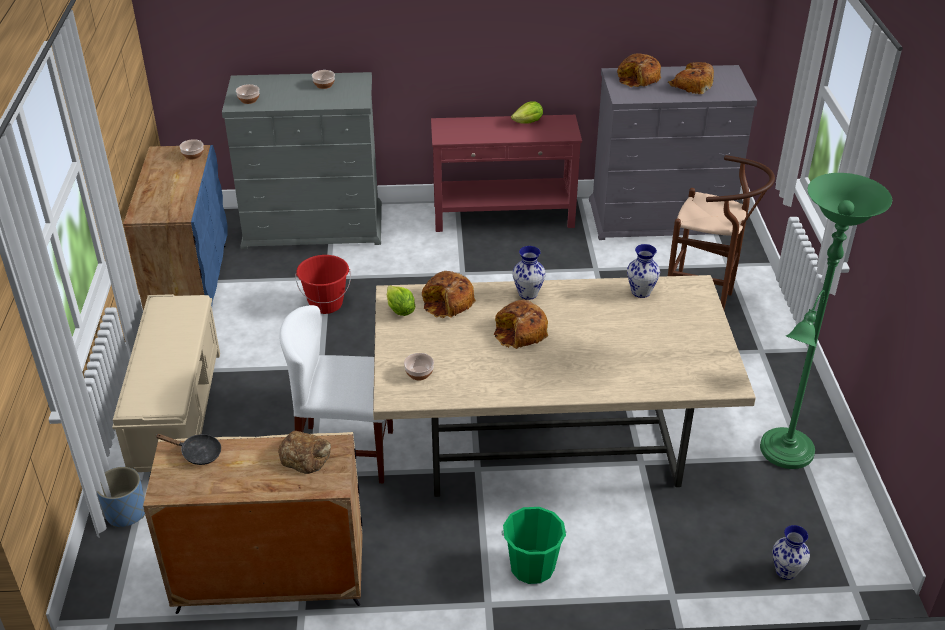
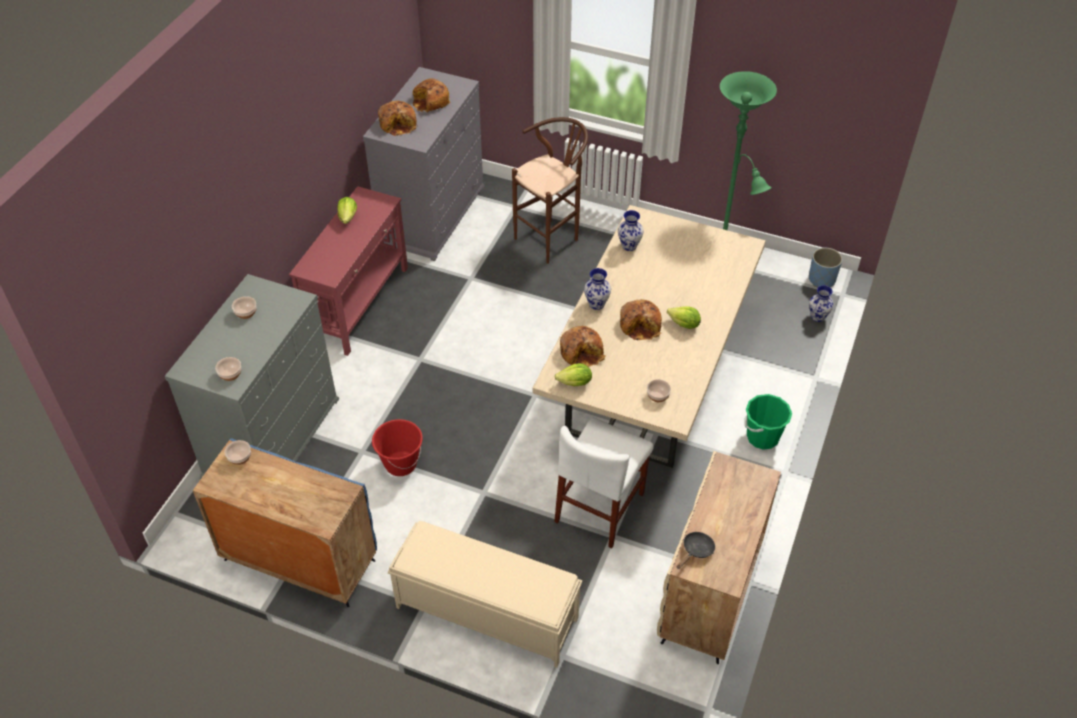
camera: 65 degrees left, 10 degrees up
(126, 513) = (593, 677): blue planter -> blue planter (822, 279)
(305, 455) = (727, 485): bread -> none
(546, 365) = (684, 324): none -> lettuce

